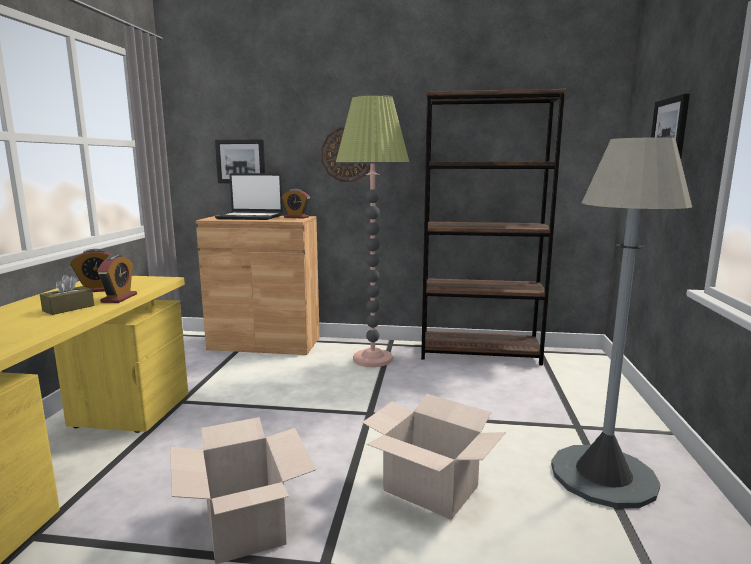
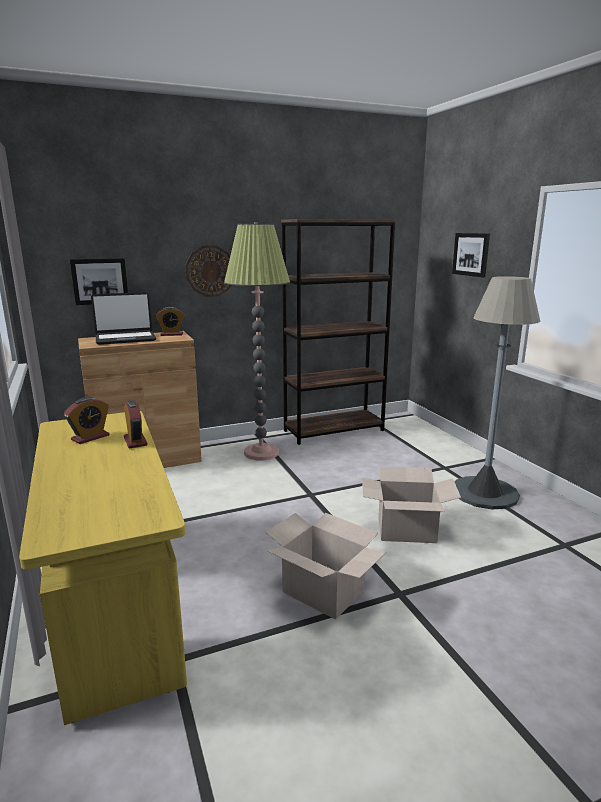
camera: 30 degrees left, 5 degrees up
(68, 308) = (113, 460): brown tissue box -> none

